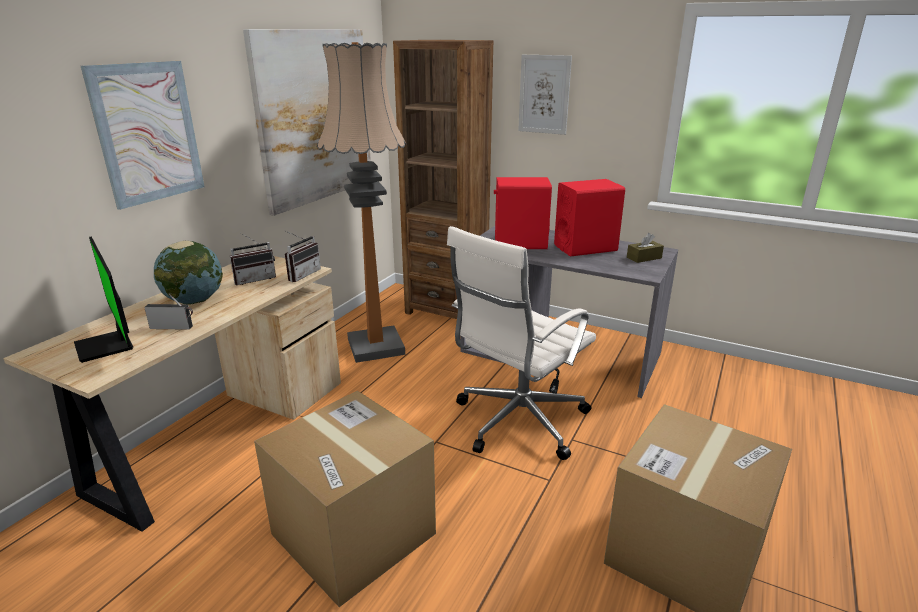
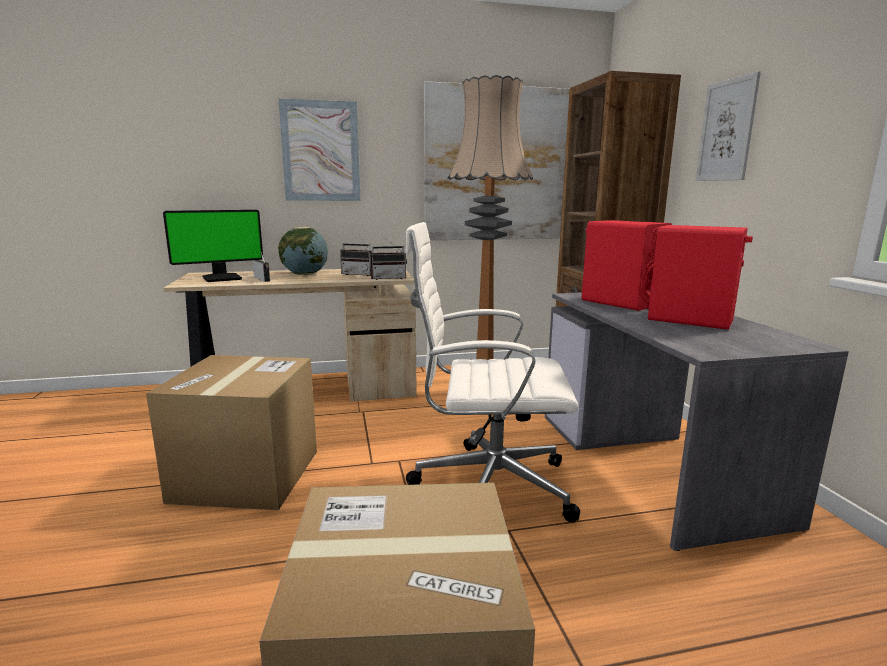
camera: 50 degrees right, 10 degrees down
(107, 346) = (222, 278): monitor -> monitor turned 135 degrees counterclockwise
(644, 258) = (753, 342): brown tissue box -> none

